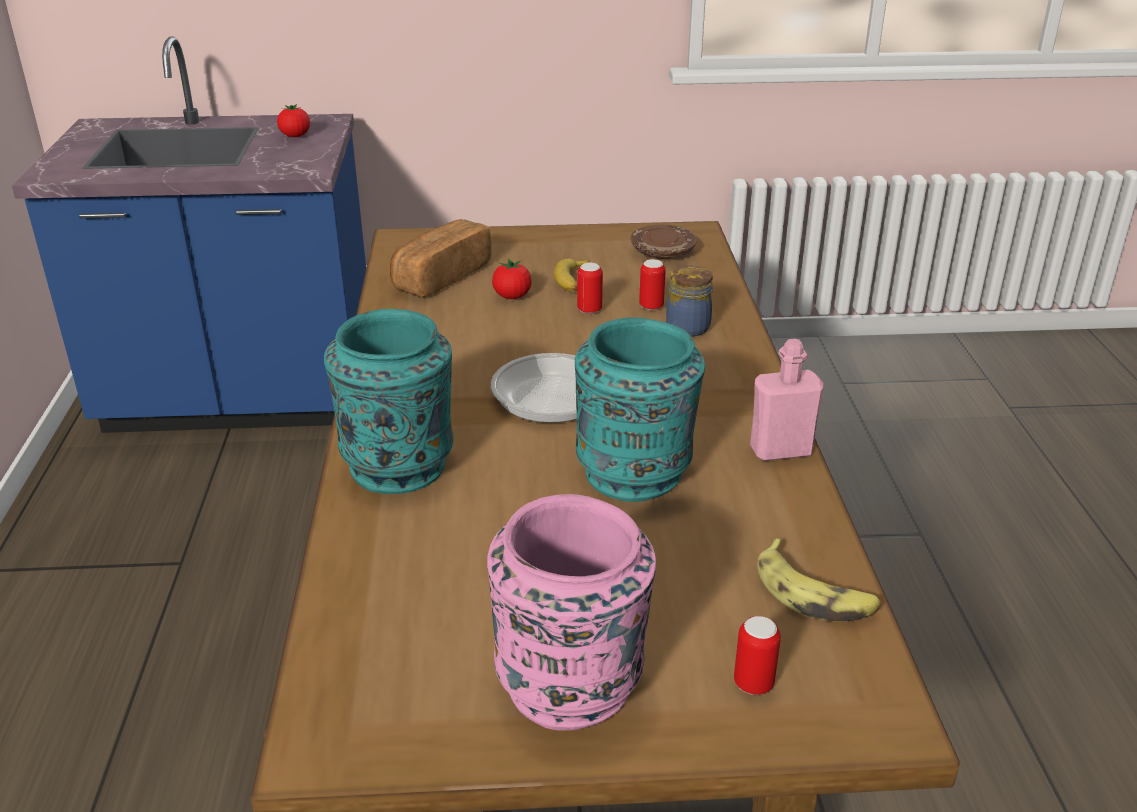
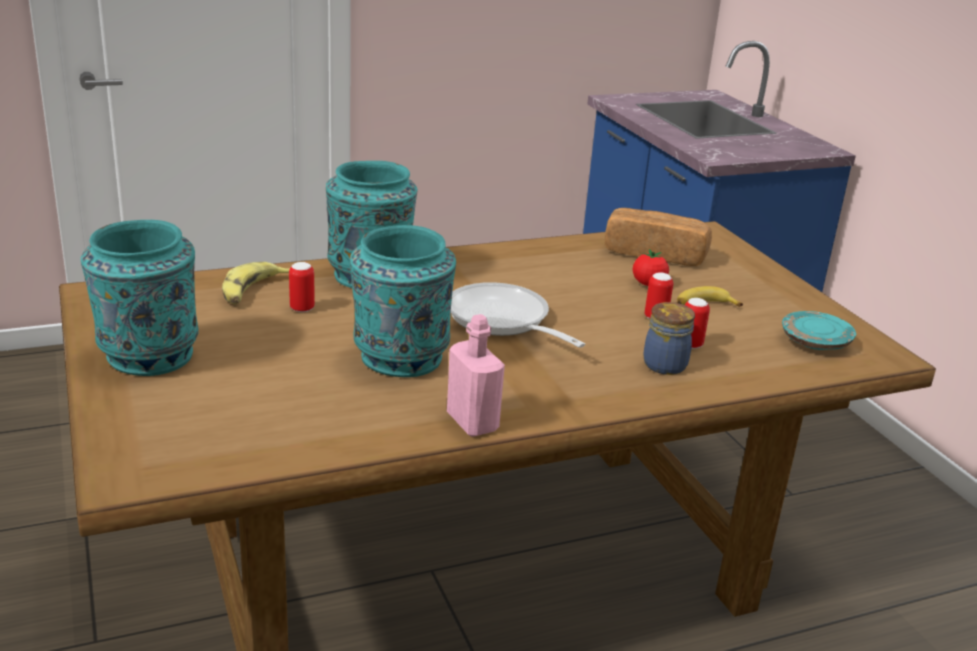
camera: 70 degrees right, 5 degrees down
(295, 136) = (775, 145): tomato -> none
(571, 686) = (148, 357): pink vase -> turquoise vase
(663, 252) = (815, 342): brown plate -> turquoise plate
(753, 684) = (156, 421): can -> can (302, 308)
(814, 594) = (266, 444): banana -> banana (252, 291)

